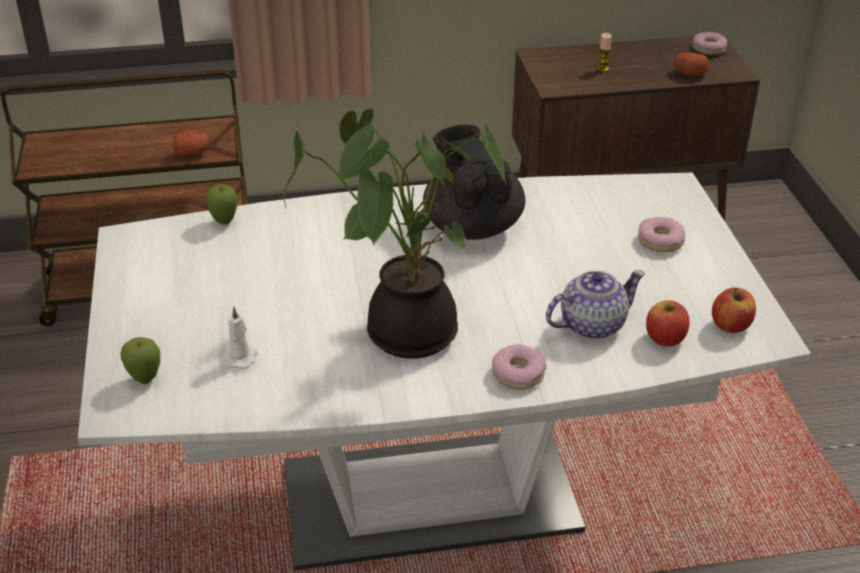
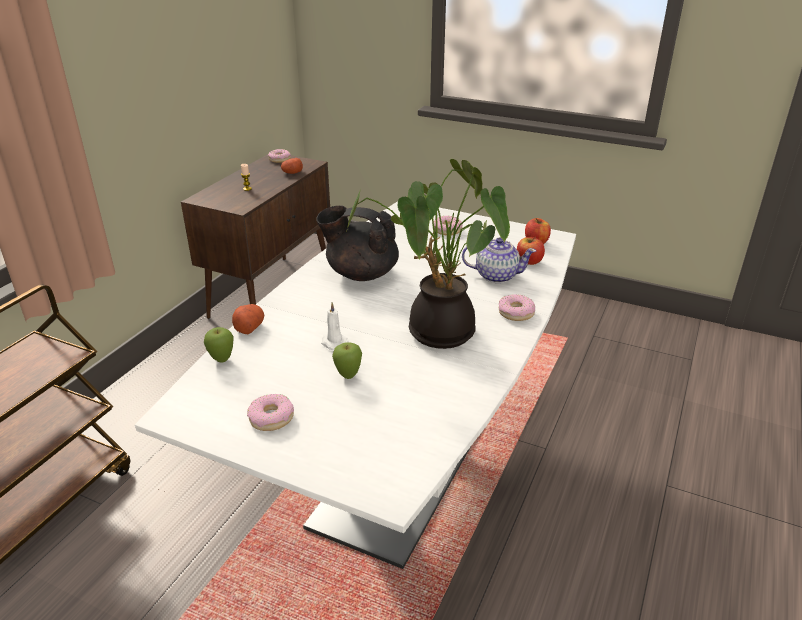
camera: 55 degrees left, 5 degrees down
(145, 379) = (369, 464): apple -> apple (348, 376)
(164, 292) = (271, 418): none -> donut
(192, 152) = (46, 367): potato -> potato (249, 327)
(241, 357) = (391, 408): white candle -> white candle (333, 343)
(591, 325) = (496, 275): teapot -> teapot turned 90 degrees clockwise

